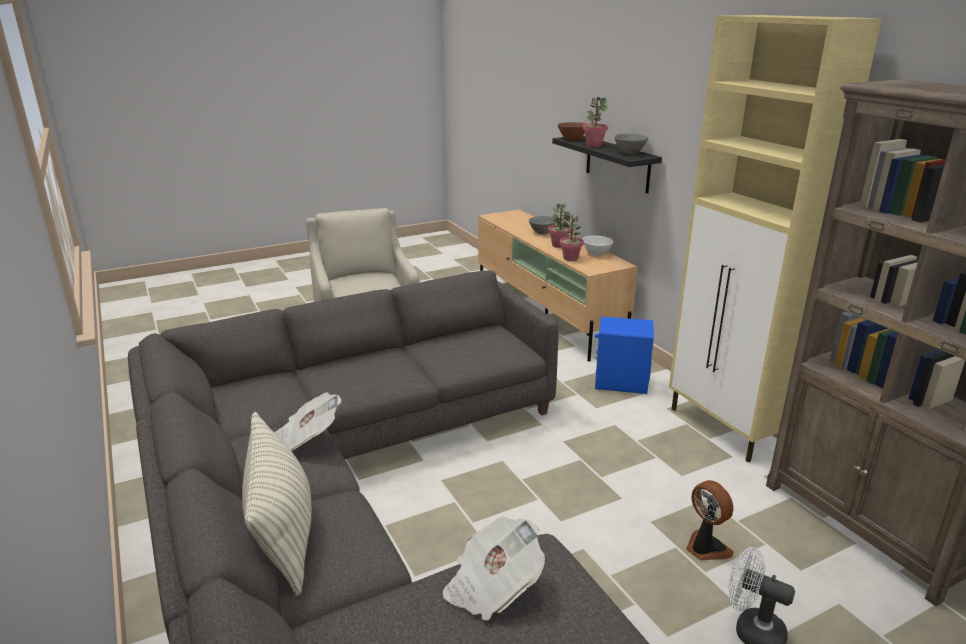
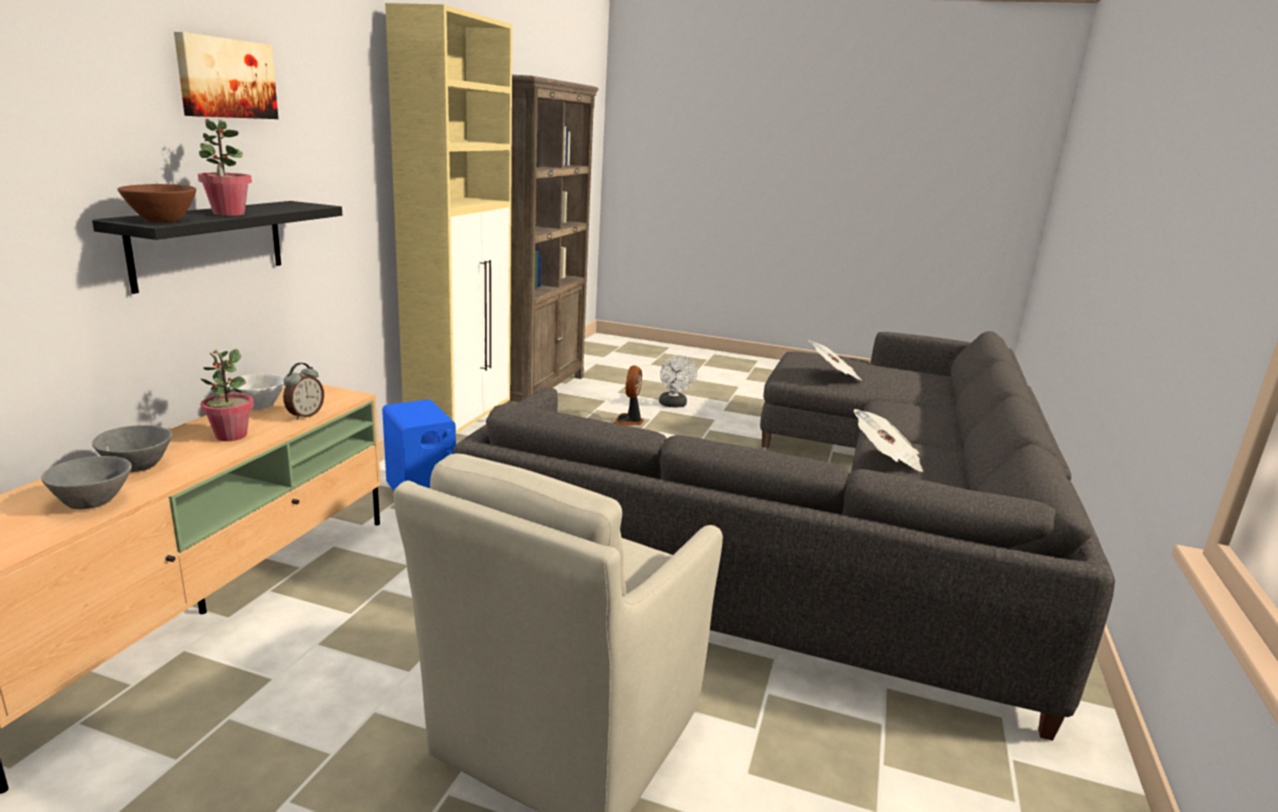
camera: 135 degrees left, 5 degrees down
(283, 533) = (939, 428): pillow -> none
(570, 258) = (304, 415): potted plant -> alarm clock
(629, 153) = (278, 206): grey bowl -> grey bowl (95, 501)
(641, 77) = (225, 78): none -> picture

